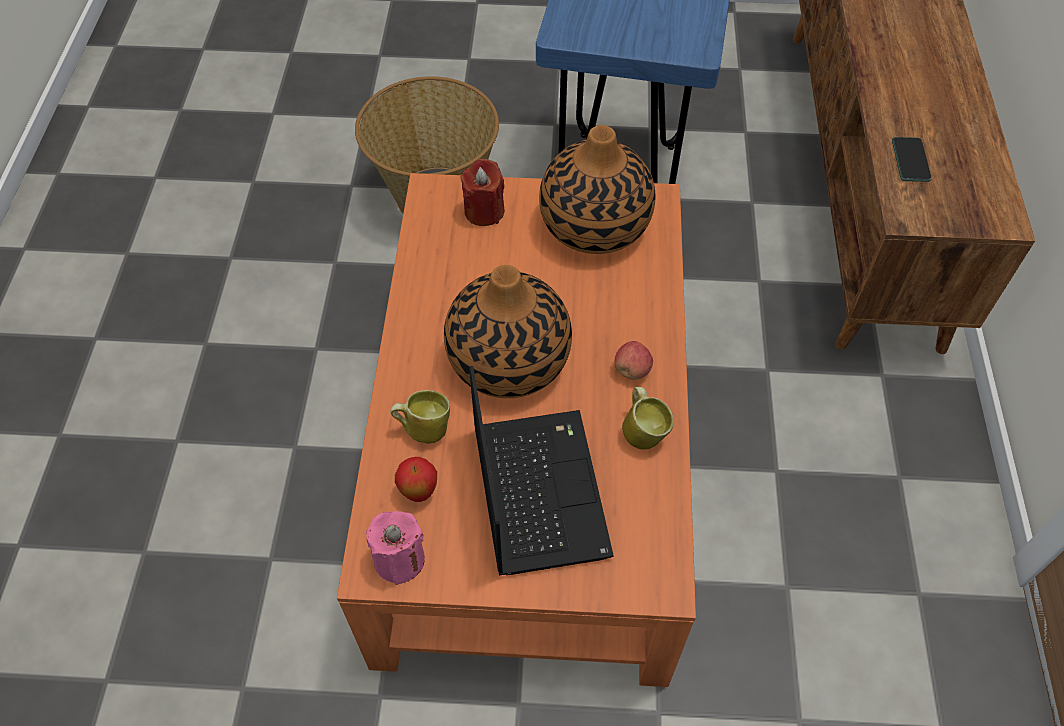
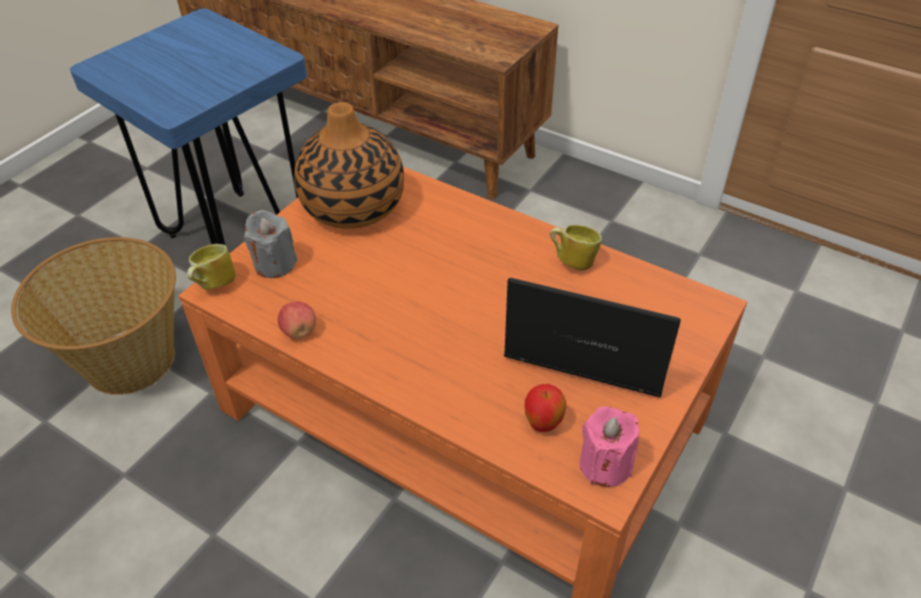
camera: 60 degrees left, 10 degrees down
(423, 428) = (477, 395): mug -> mug (213, 285)
(484, 211) = (274, 264): red candle -> grey candle
(509, 359) = (447, 310): vase -> none
(632, 370) = (512, 244): apple -> apple (299, 331)
(910, 160) = (452, 36): phone -> none

